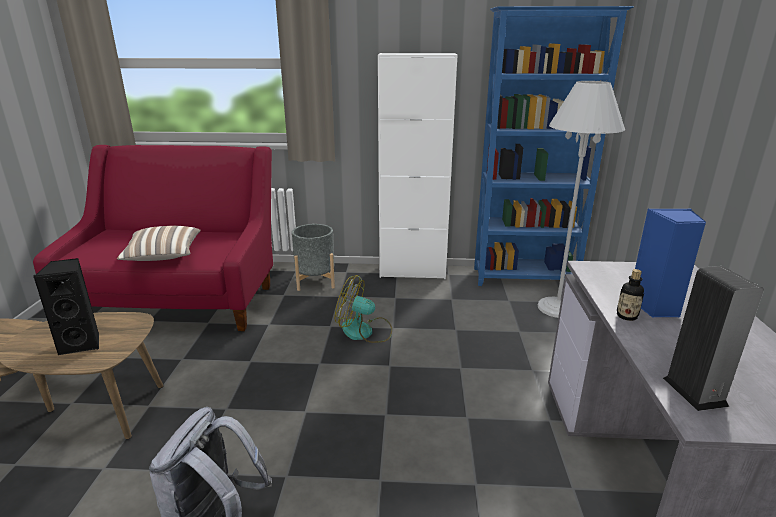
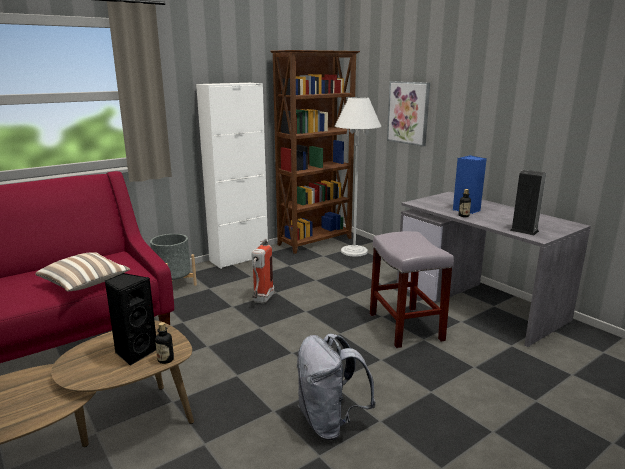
camera: 40 degrees left, 5 degrees down
(84, 363) = (165, 359): none -> bottle
(364, 332) = (261, 301): fan -> fire extinguisher
(475, 449) = (404, 326): none -> grey stool
(525, 278) = (316, 241): blue bookcase -> brown bookcase
(676, 114) = (408, 113): none -> picture

